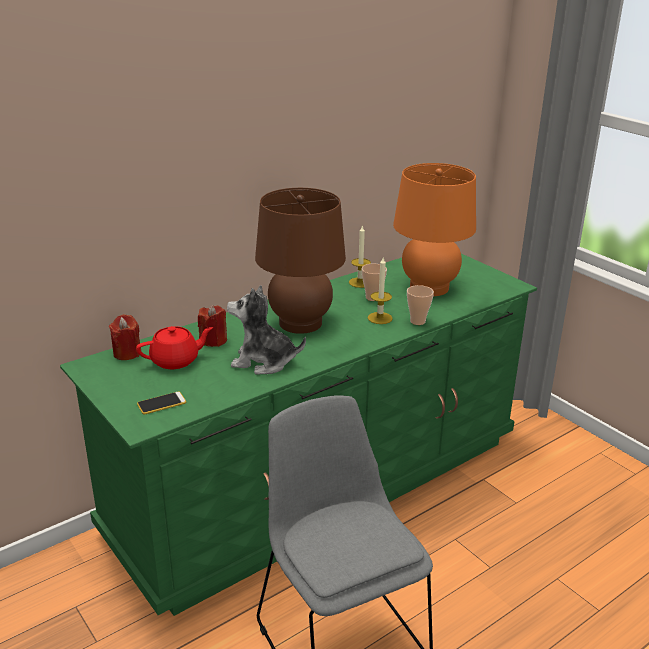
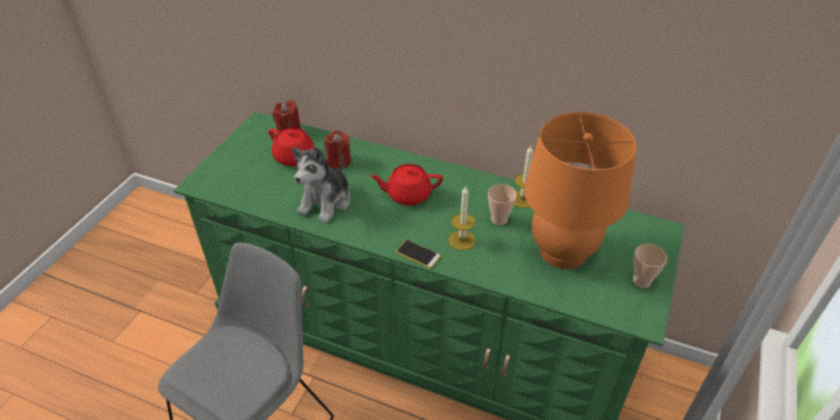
camera: 60 degrees right, 15 degrees up
(161, 403) = (231, 179): phone -> phone (418, 254)
(263, 361) = (326, 202): plush toy -> plush toy turned 135 degrees counterclockwise
(300, 323) = (408, 195): brown table lamp -> red teapot
(417, 321) = (479, 269): cup -> cup (641, 281)

